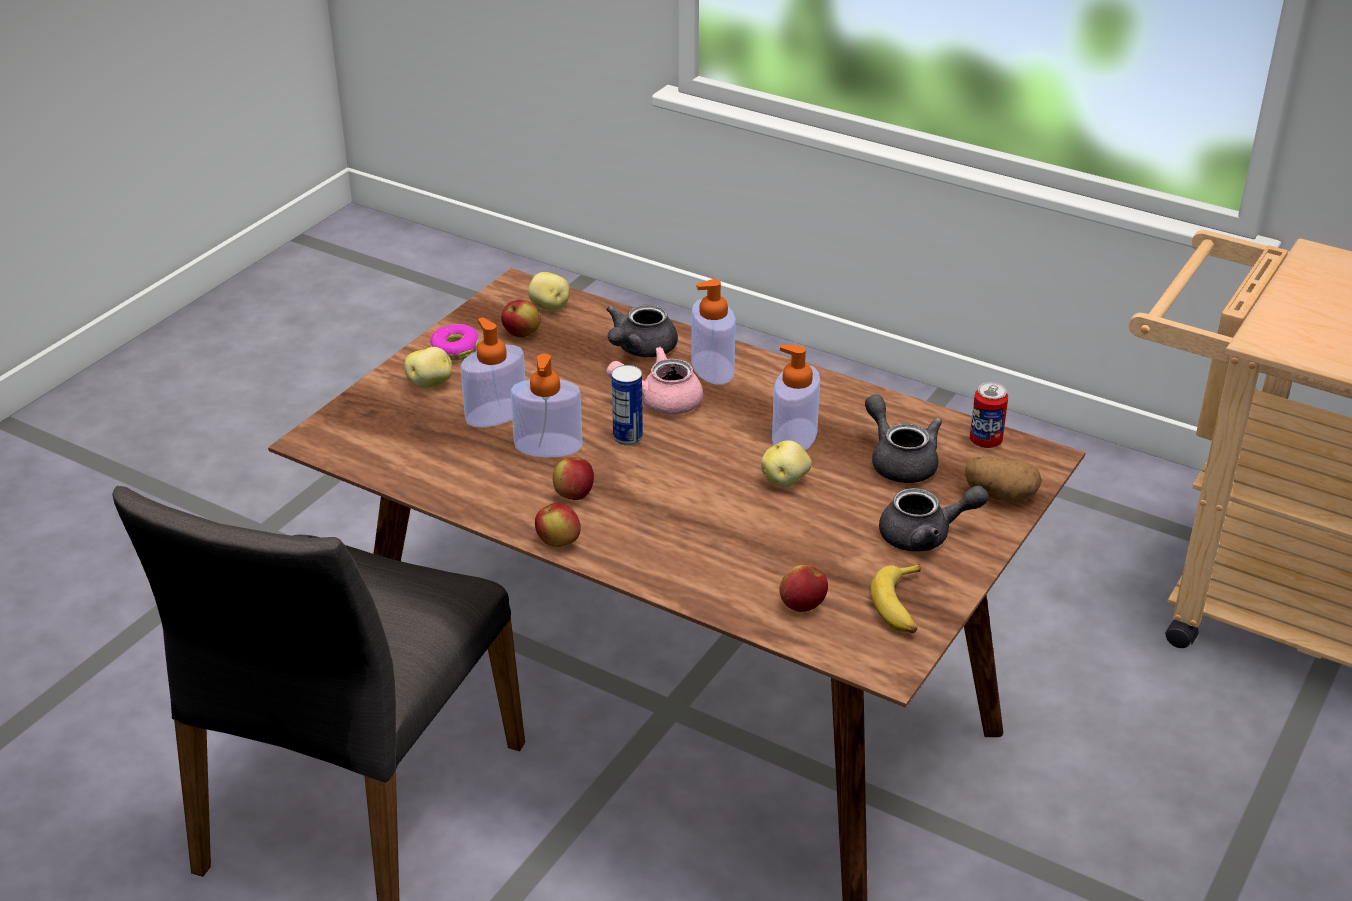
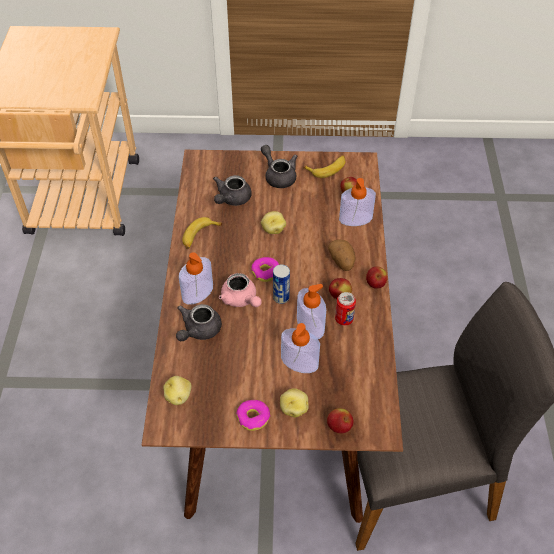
camera: 120 degrees left, 15 degrees up
(521, 334) = (216, 393): apple -> apple (339, 427)
(640, 349) = (198, 330): grey teapot -> grey teapot turned 120 degrees clockwise
(694, 441) = (266, 272): none -> donut
(794, 437) = (238, 239): soap dispenser -> soap dispenser (355, 218)
(833, 402) = (199, 236): none -> banana
(985, 441) = (197, 178): can -> can (344, 319)
(1000, 495) = (234, 163): potato -> potato (342, 261)

